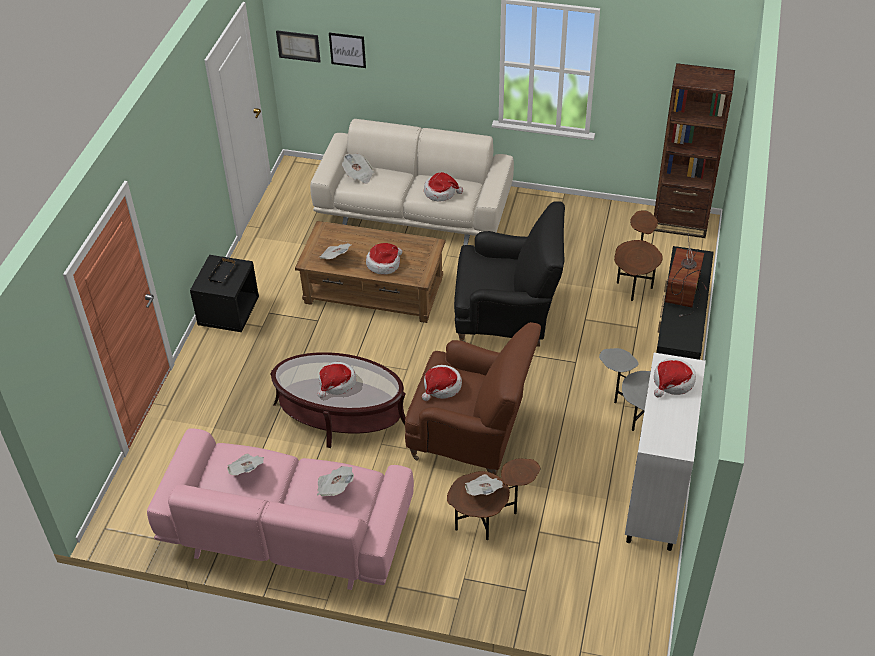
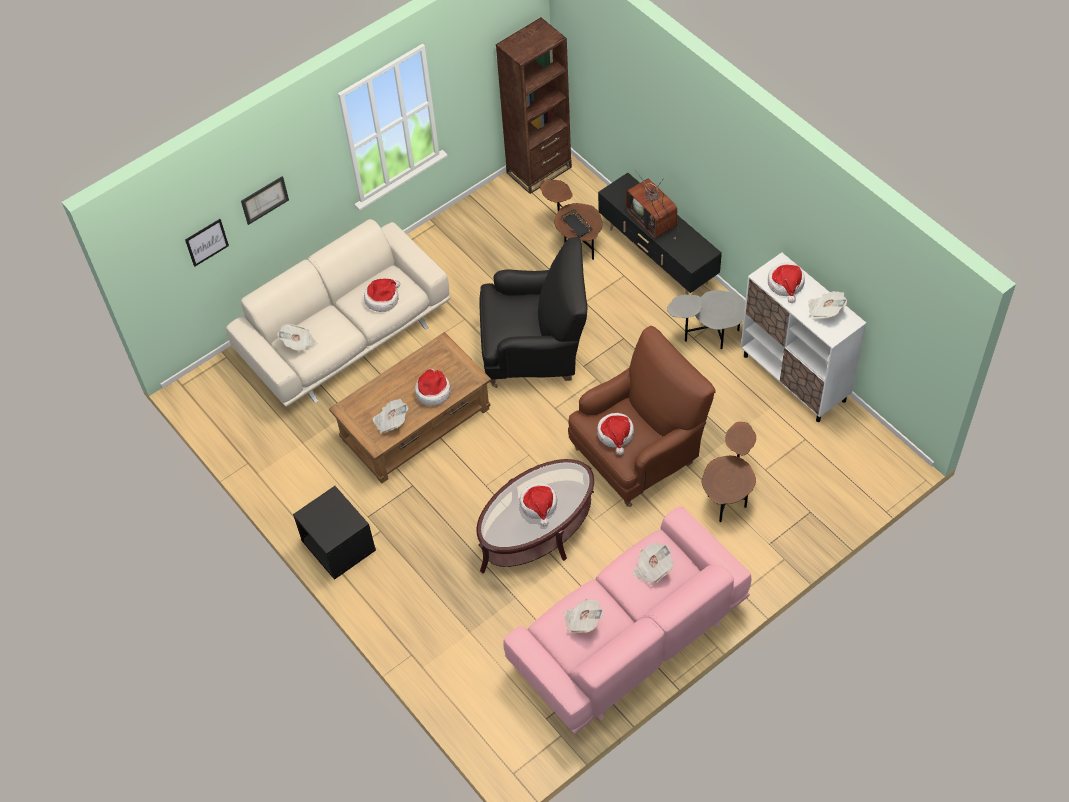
camera: 50 degrees left, 10 degrees up
(223, 273) = (329, 515): black tray -> black tray (578, 225)
(298, 46) = (156, 274): picture -> picture (264, 200)
(483, 491) = (728, 474): newspaper -> newspaper (825, 310)
(507, 318) = (535, 351): black armchair -> black armchair turned 45 degrees clockwise

